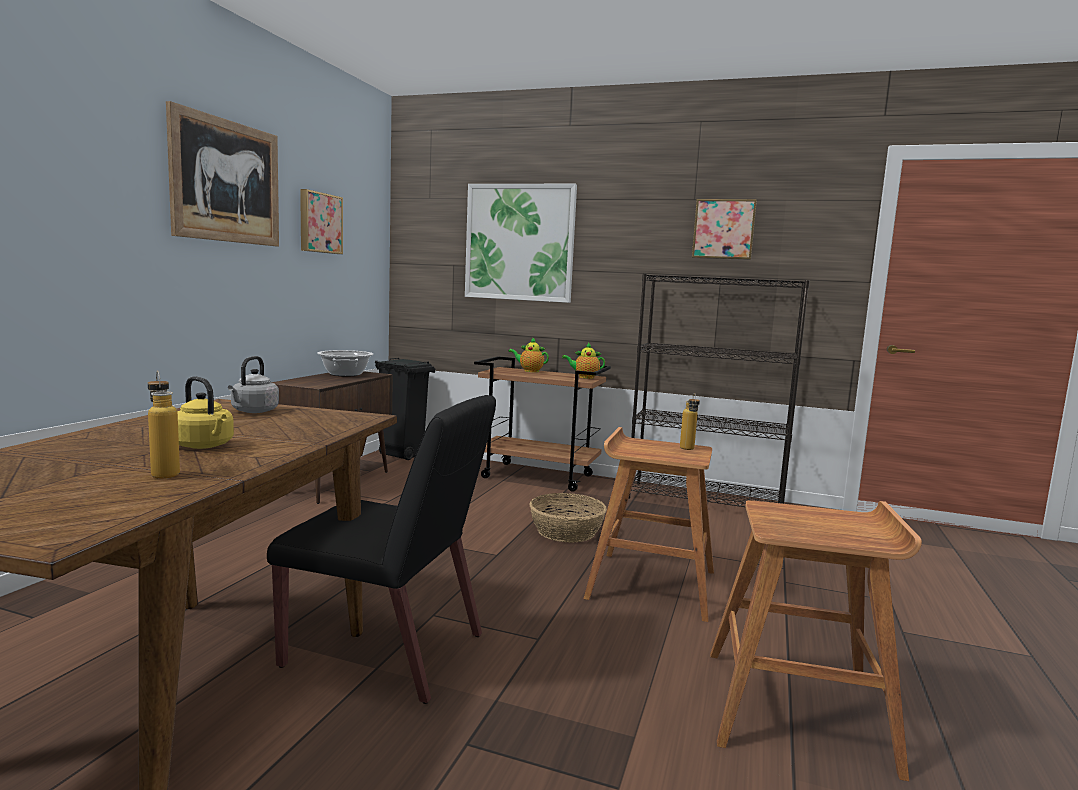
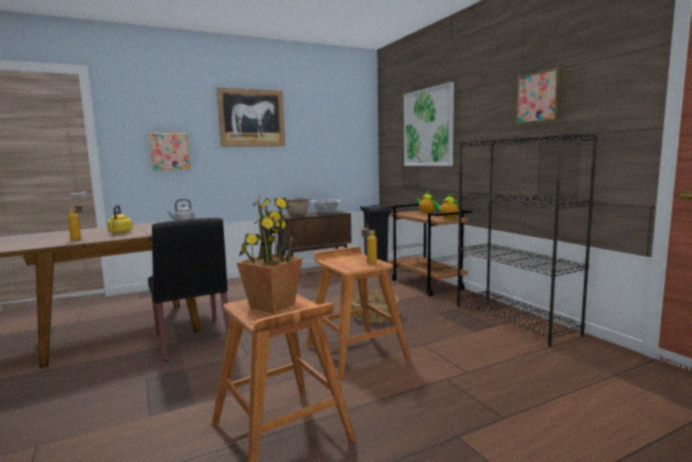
camera: 45 degrees right, 0 degrees up
(317, 382) = (297, 216): none -> brown cooking pot
(319, 223) = (316, 131): picture -> picture (170, 151)
(808, 522) = (272, 305): none -> potted plant

